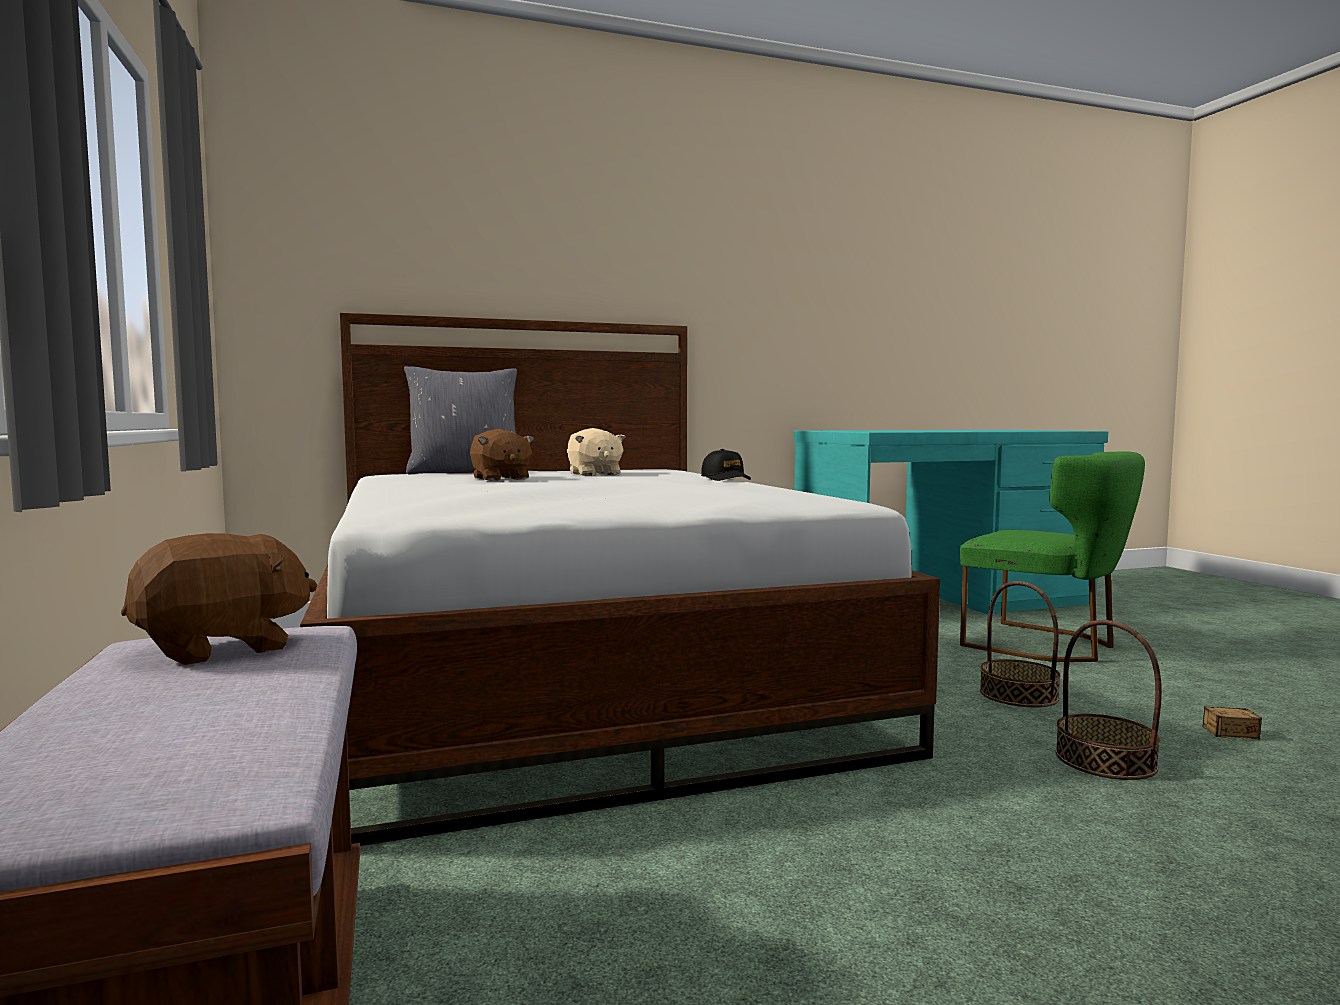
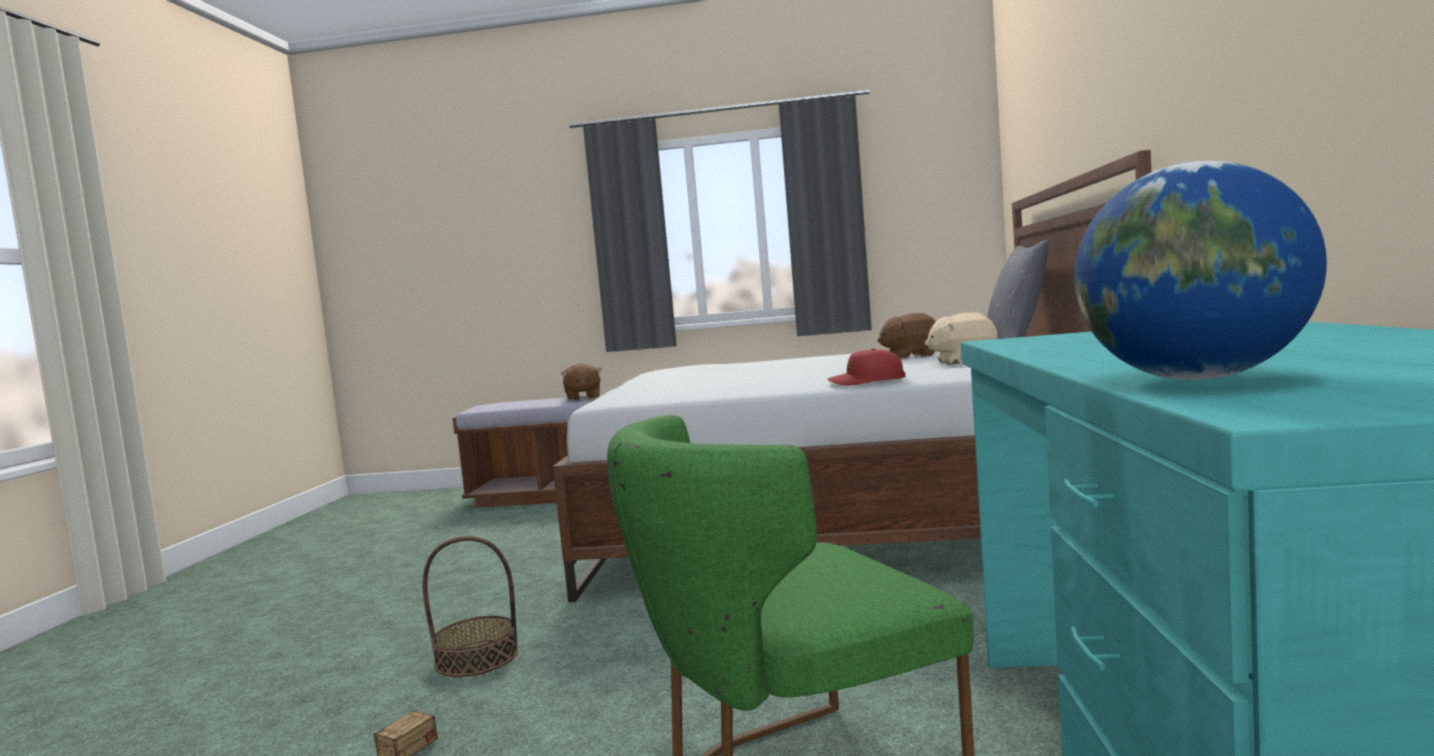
camera: 115 degrees right, 0 degrees up
(726, 479) = (866, 381): black cap -> red cap
(1019, 695) = (629, 677): basket -> none
(1030, 430) = (1194, 379): none -> globe

